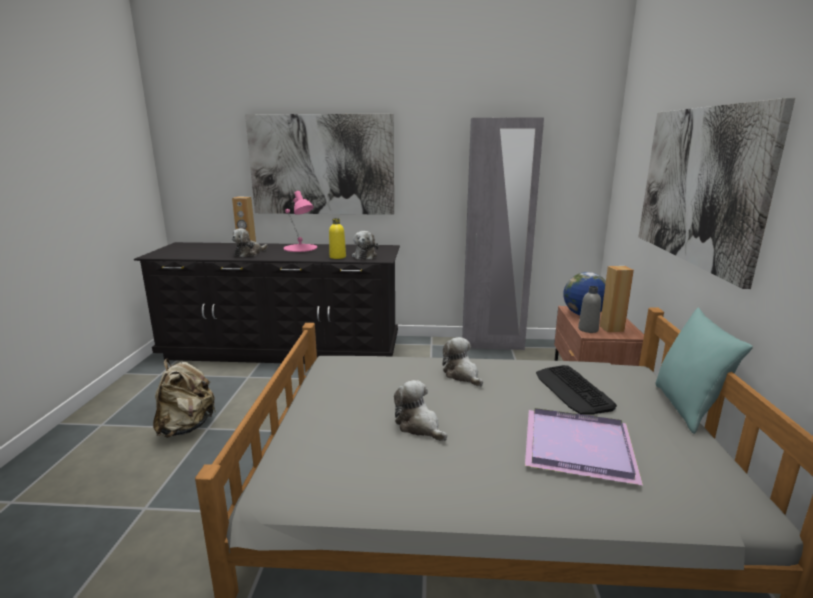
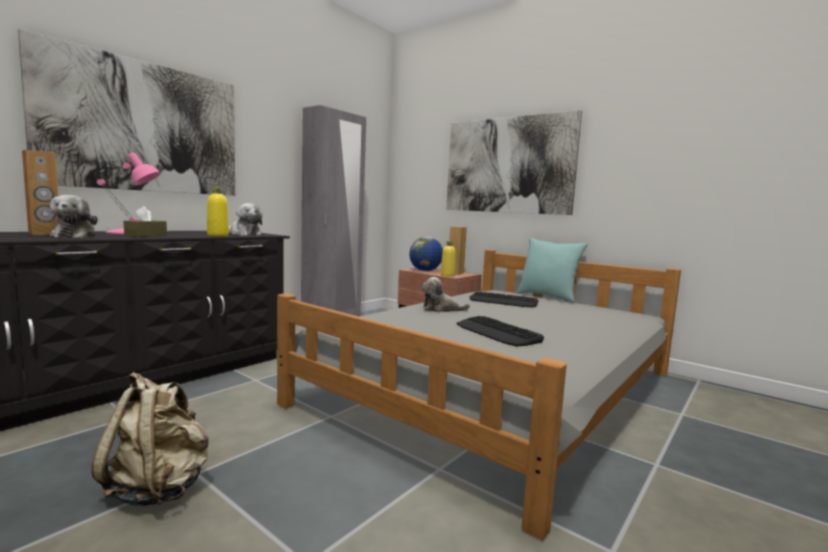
camera: 55 degrees left, 10 degrees down
(289, 255) = (146, 235): none -> brown tissue box
(419, 426) = (497, 332): plush toy -> keyboard
(576, 448) = (568, 317): purple tray -> none
(588, 329) = (447, 275): grey bottle -> yellow bottle

